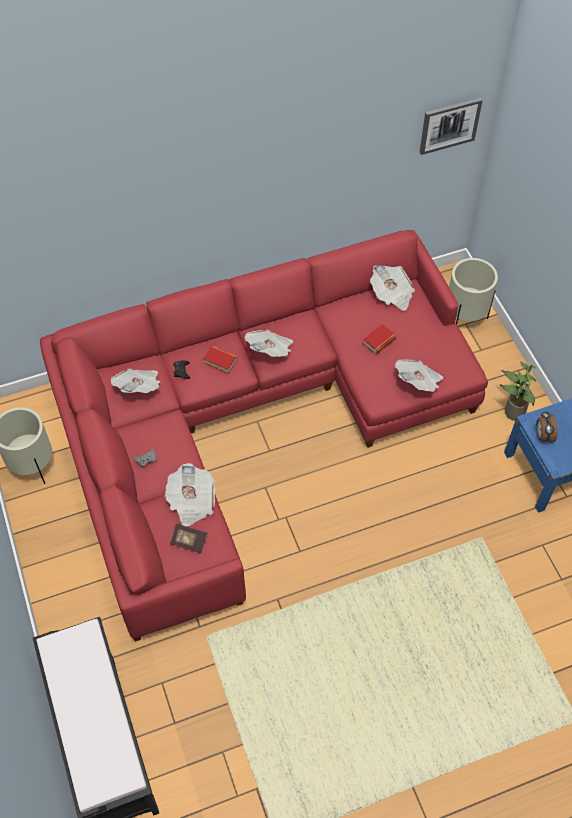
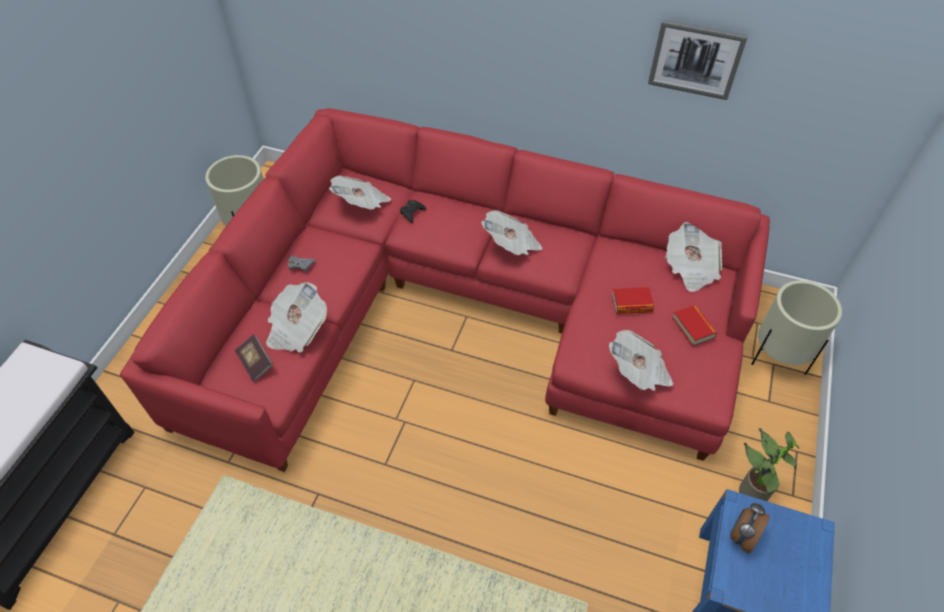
camera: 40 degrees right, 5 degrees down
(220, 361) = (455, 225): book -> book (693, 328)
(449, 125) = (872, 82): picture -> picture (696, 59)

